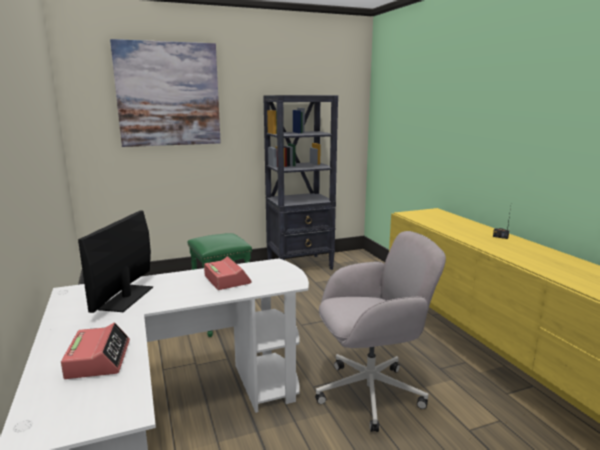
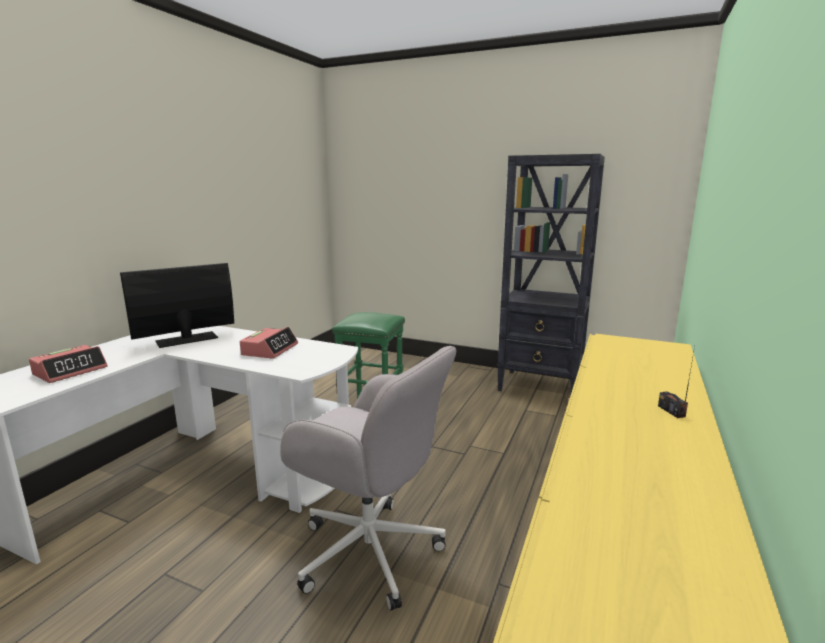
camera: 45 degrees right, 0 degrees up
(168, 94) = (416, 160): picture -> none

